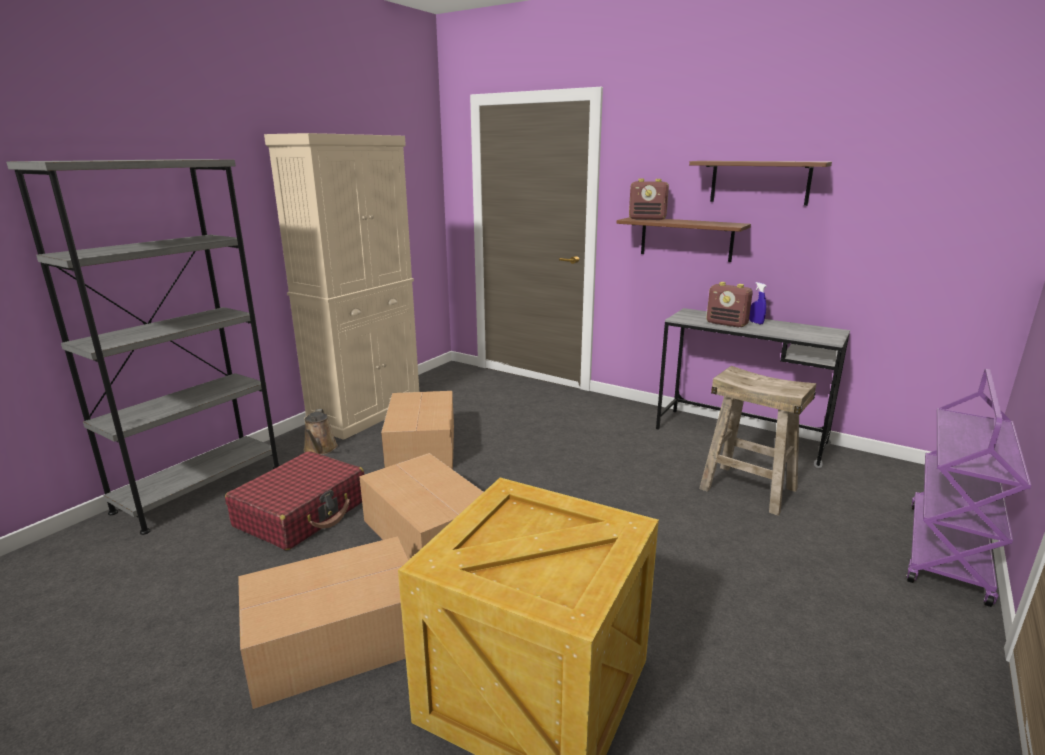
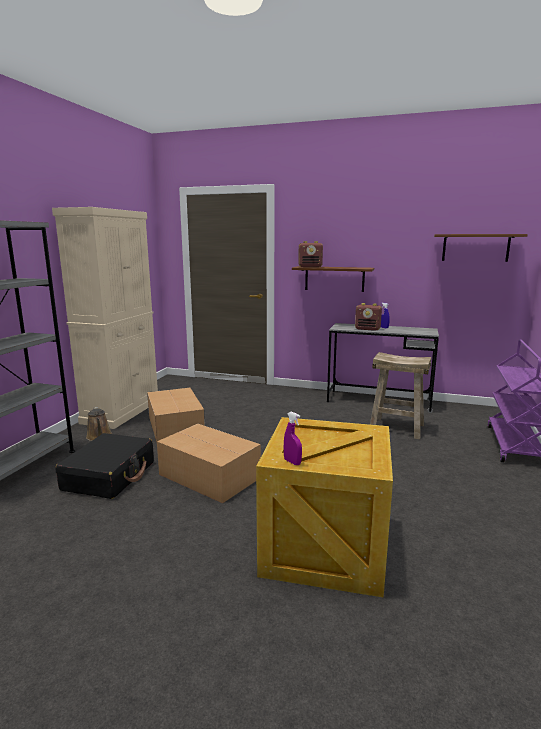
camera: 15 degrees left, 5 degrees down
(302, 513) = (109, 476): red suitcase -> black suitcase
(333, 640) = (178, 543): cardboard box -> none
(455, 572) = (292, 462): none -> purple spray bottle
(759, 182) = (378, 242): brown shelf -> brown shelf (475, 247)

